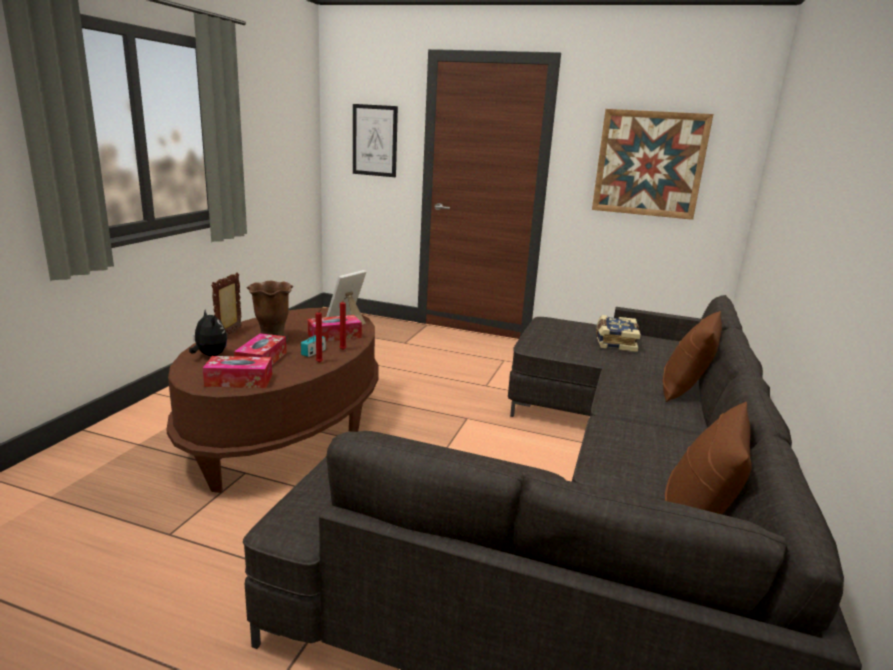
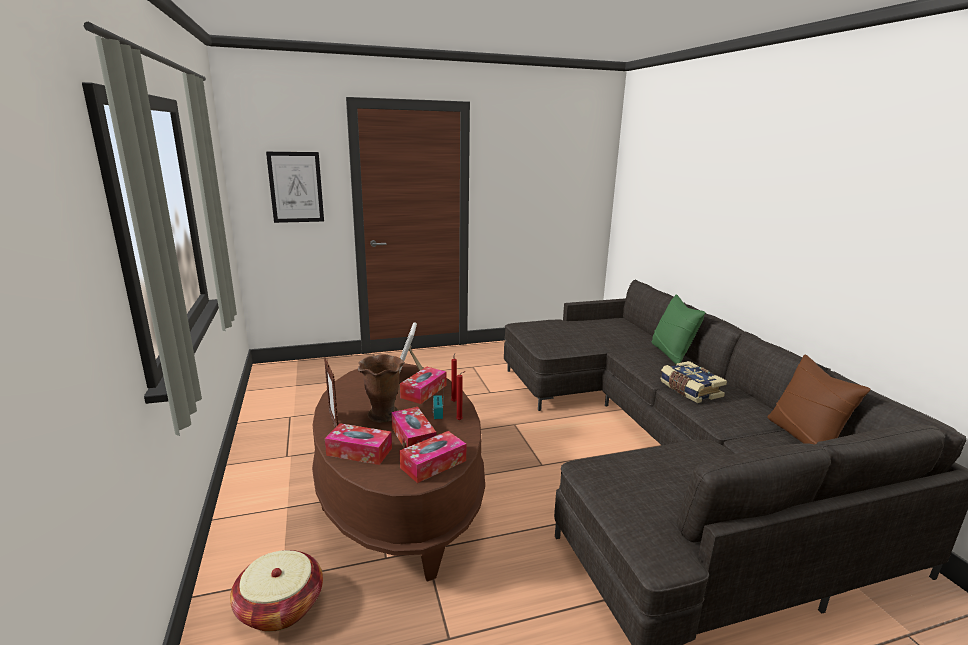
camera: 35 degrees left, 0 degrees up
(113, 459) = (280, 607): none -> basket
(209, 355) = (359, 451): plush toy -> tissue box
(614, 342) = (587, 331): book -> book (689, 390)
(649, 164) = (544, 188): picture -> none
(684, 389) = (671, 353): brown pillow -> green pillow

